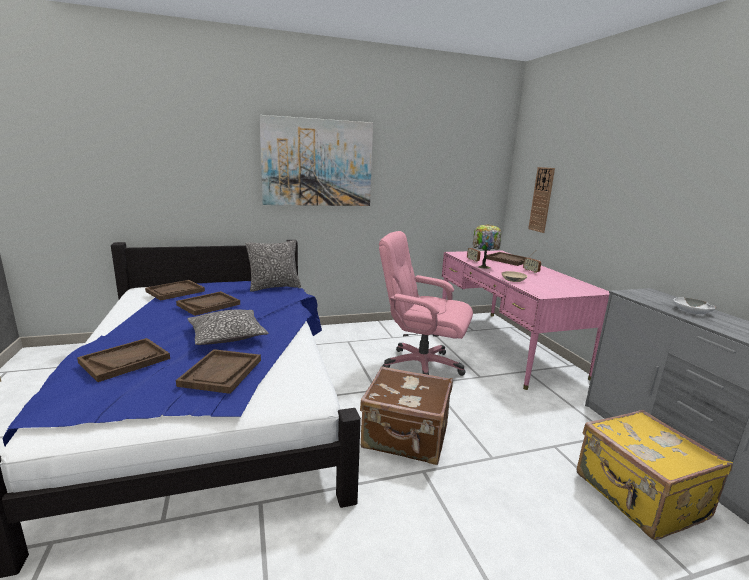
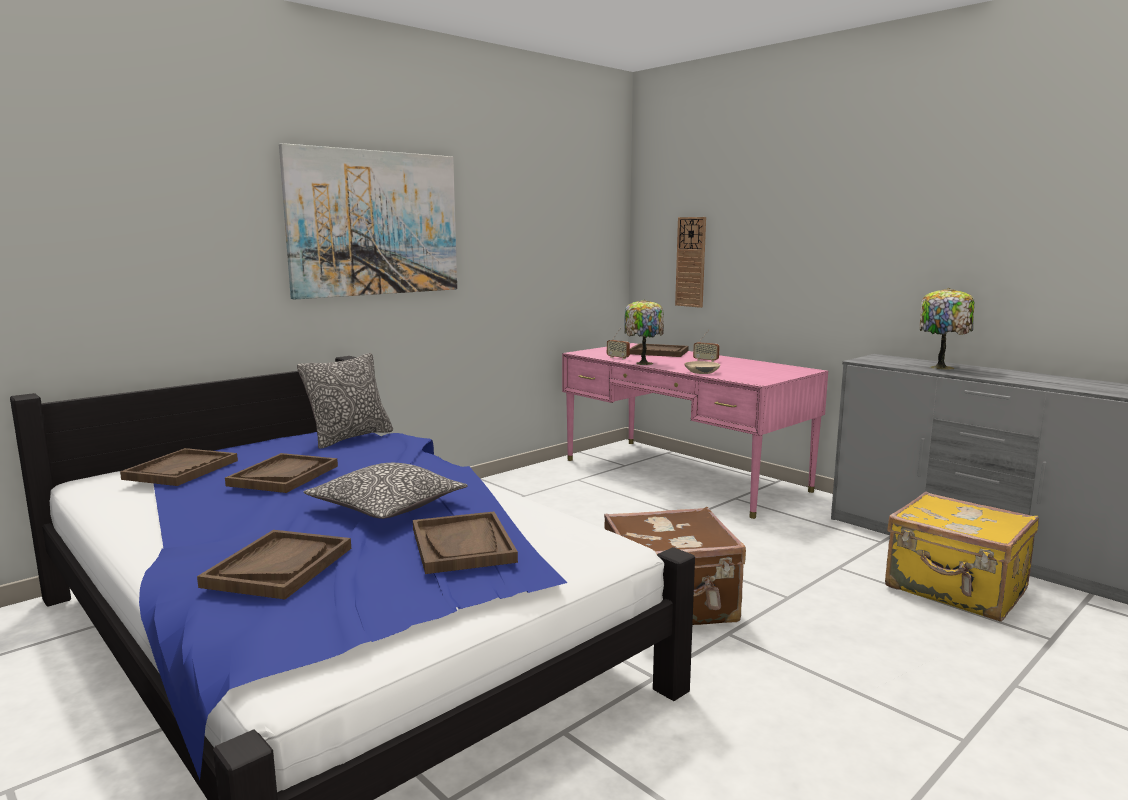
camera: 25 degrees left, 5 degrees down
(421, 366) = (602, 521): pink office chair -> none
(692, 311) = (941, 367): white bowl -> table lamp

